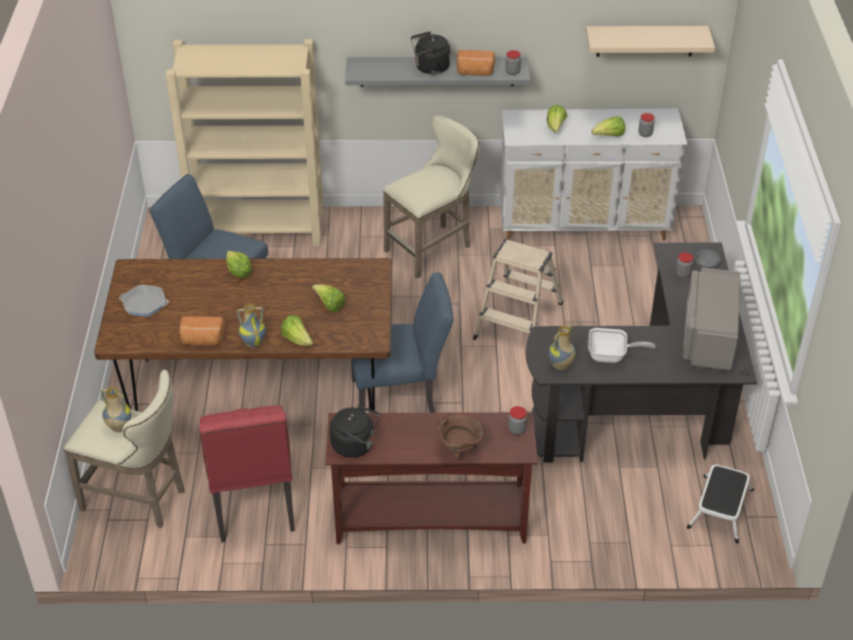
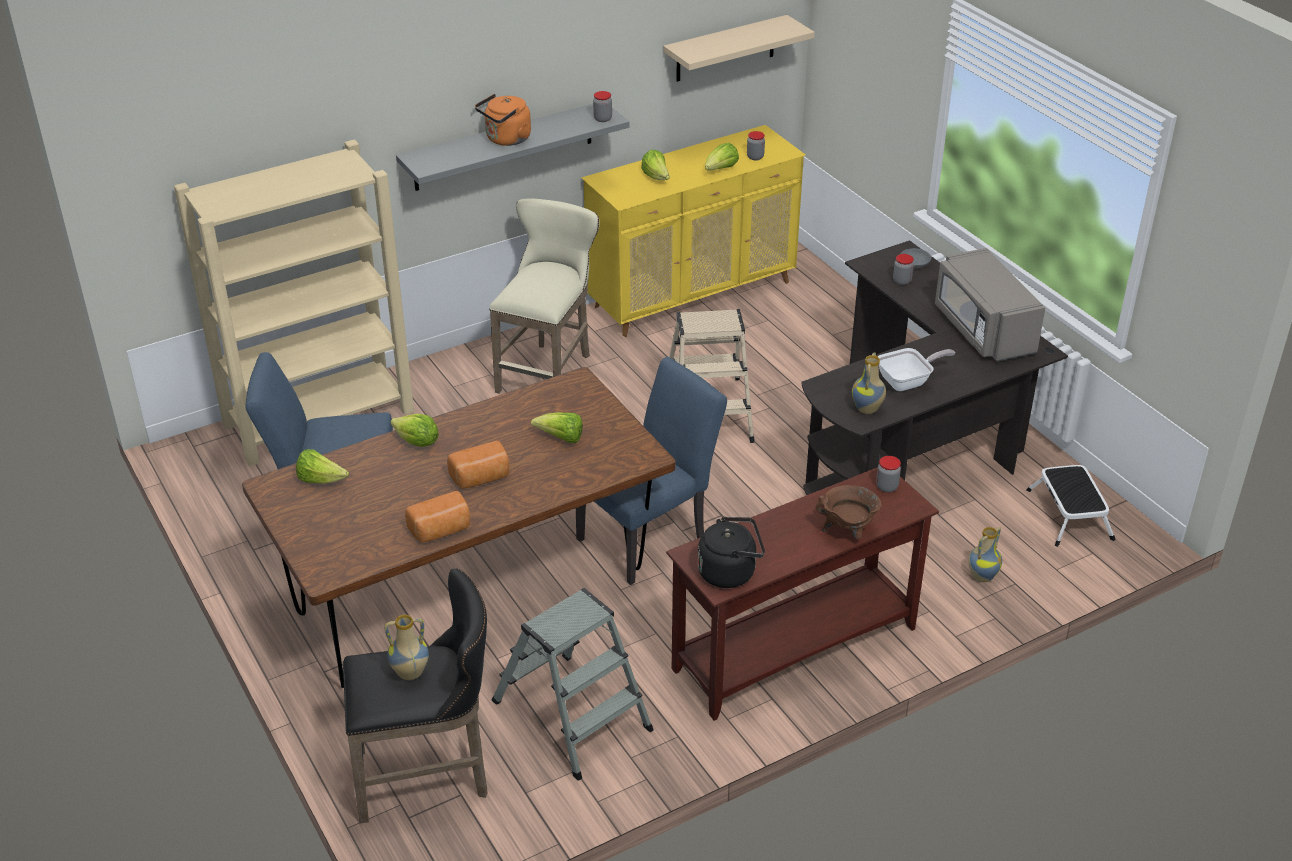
camera: 30 degrees left, 5 degrees down
(139, 500) = (429, 777): beige stool -> black stool
(144, 304) = (327, 518): frying pan -> none
(252, 499) = (571, 715): red chair -> grey step ladder
(253, 342) = (507, 510): vase -> vase (981, 576)
(297, 340) = (558, 487): lettuce -> lettuce (321, 480)
(430, 68) = (506, 140): black kettle -> orange kettle
(475, 72) = (562, 130): bread -> bread (481, 478)
(583, 224) = (692, 294): white cabinet -> yellow cabinet

